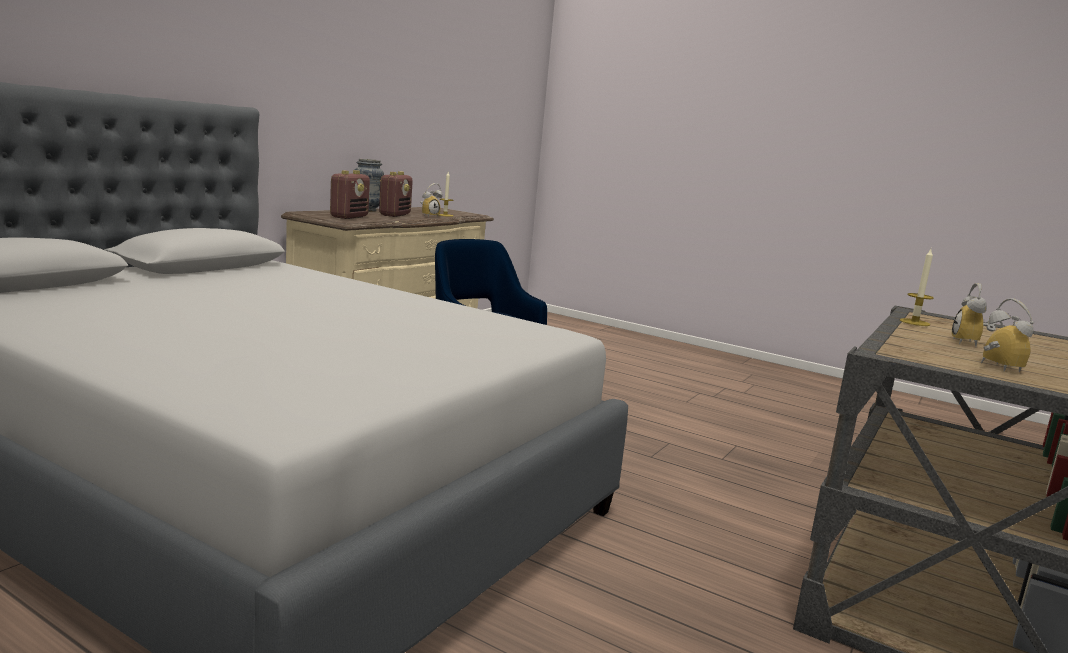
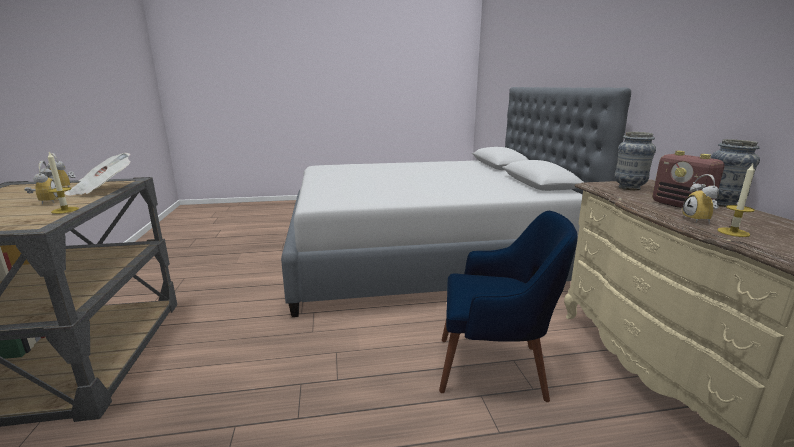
camera: 140 degrees right, 5 degrees up
(349, 217) = (629, 188): radio -> vase
(913, 346) = (102, 190): none -> newspaper

